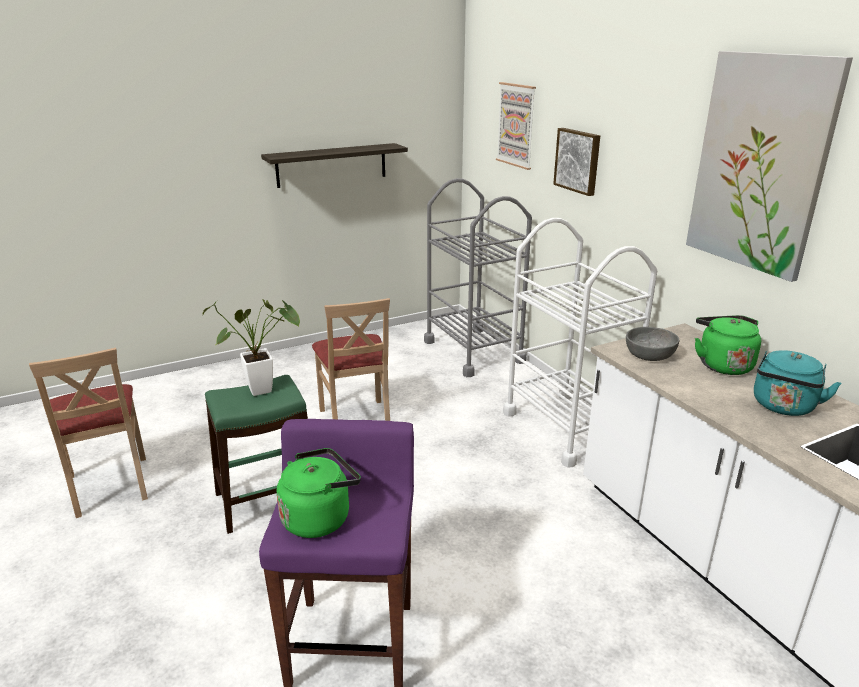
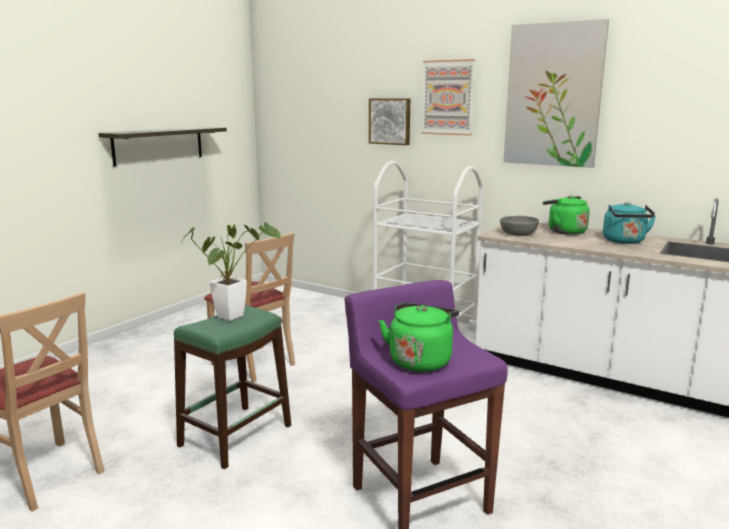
camera: 30 degrees left, 10 degrees down
(473, 351) = (303, 301): grey cart -> none
(516, 125) = (319, 104): picture -> picture (448, 97)

